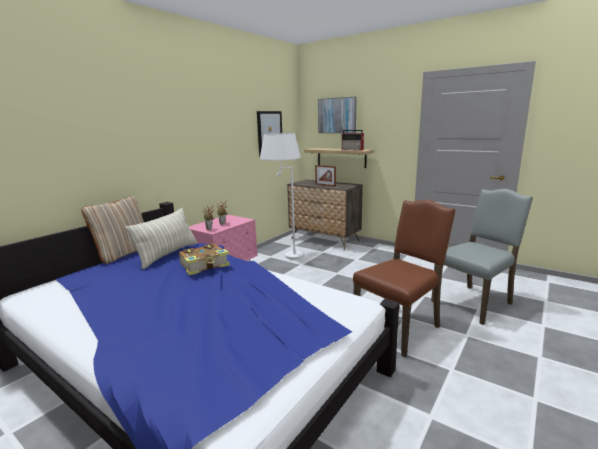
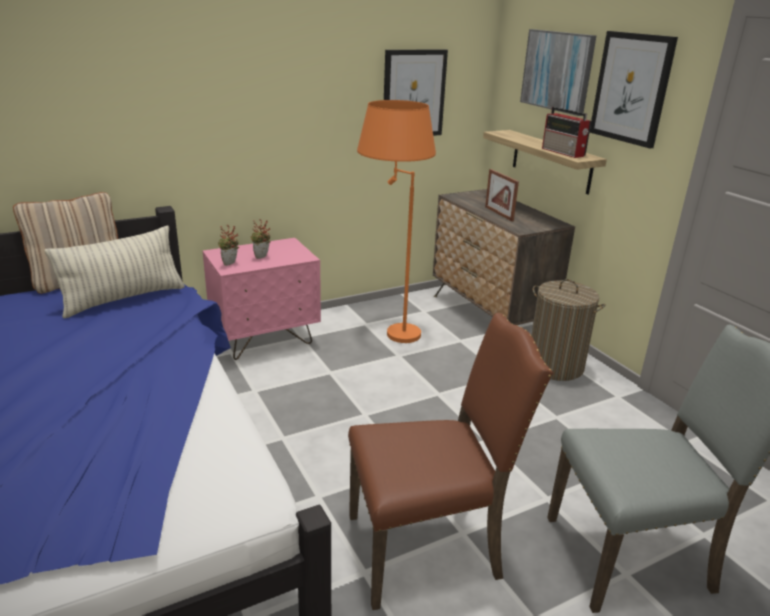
camera: 25 degrees right, 10 degrees up
(205, 265) = (135, 338): book -> none
(284, 255) = (388, 328): white floor lamp -> orange floor lamp
(373, 251) = (555, 366): none -> laundry basket
(380, 116) = (631, 88): none -> picture

